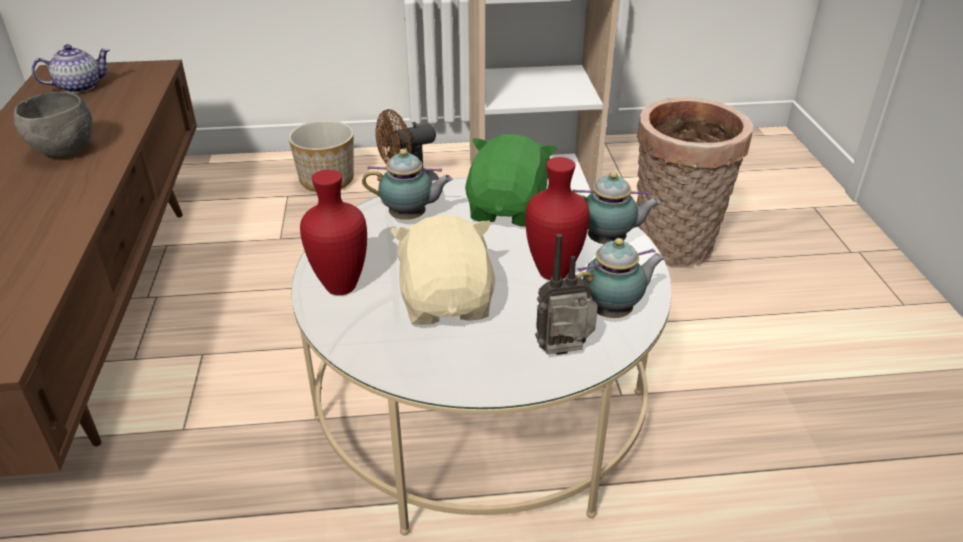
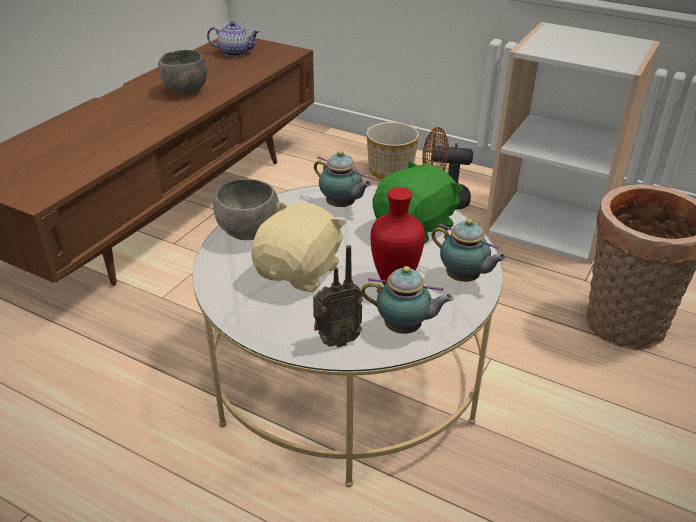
camera: 35 degrees right, 0 degrees up
(342, 286) = (250, 234): red vase -> grey bowl
(565, 355) = (335, 340): radio -> radio turned 135 degrees clockwise

